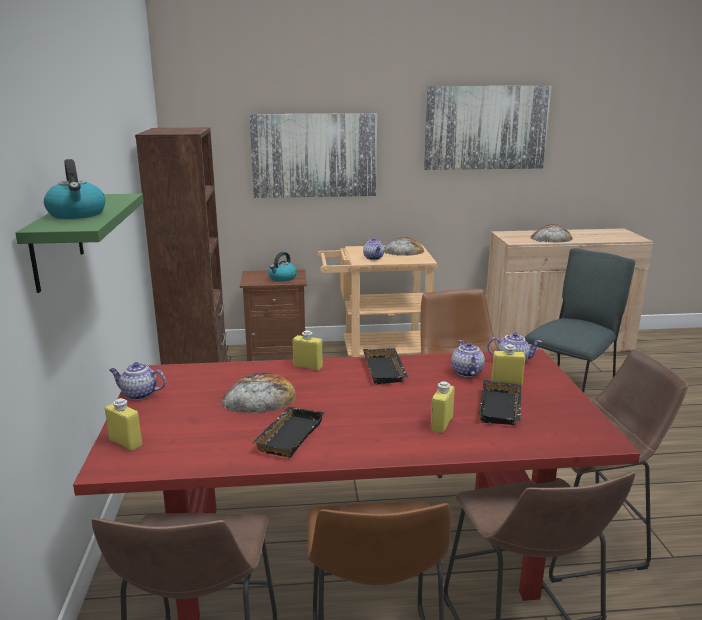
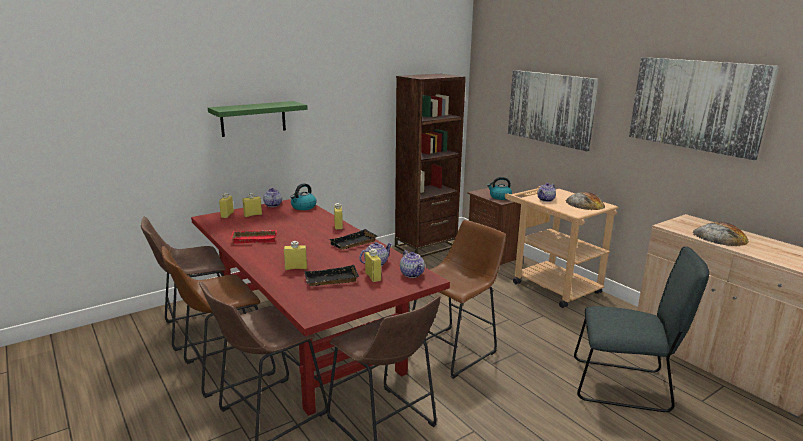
camera: 60 degrees right, 0 degrees up
(77, 214) = (246, 106): kettle -> kettle (303, 207)
(164, 419) = (253, 215): none -> yellow bottle
(259, 397) = (290, 225): bread -> none
(288, 435) = (255, 239): black tray -> red tray

